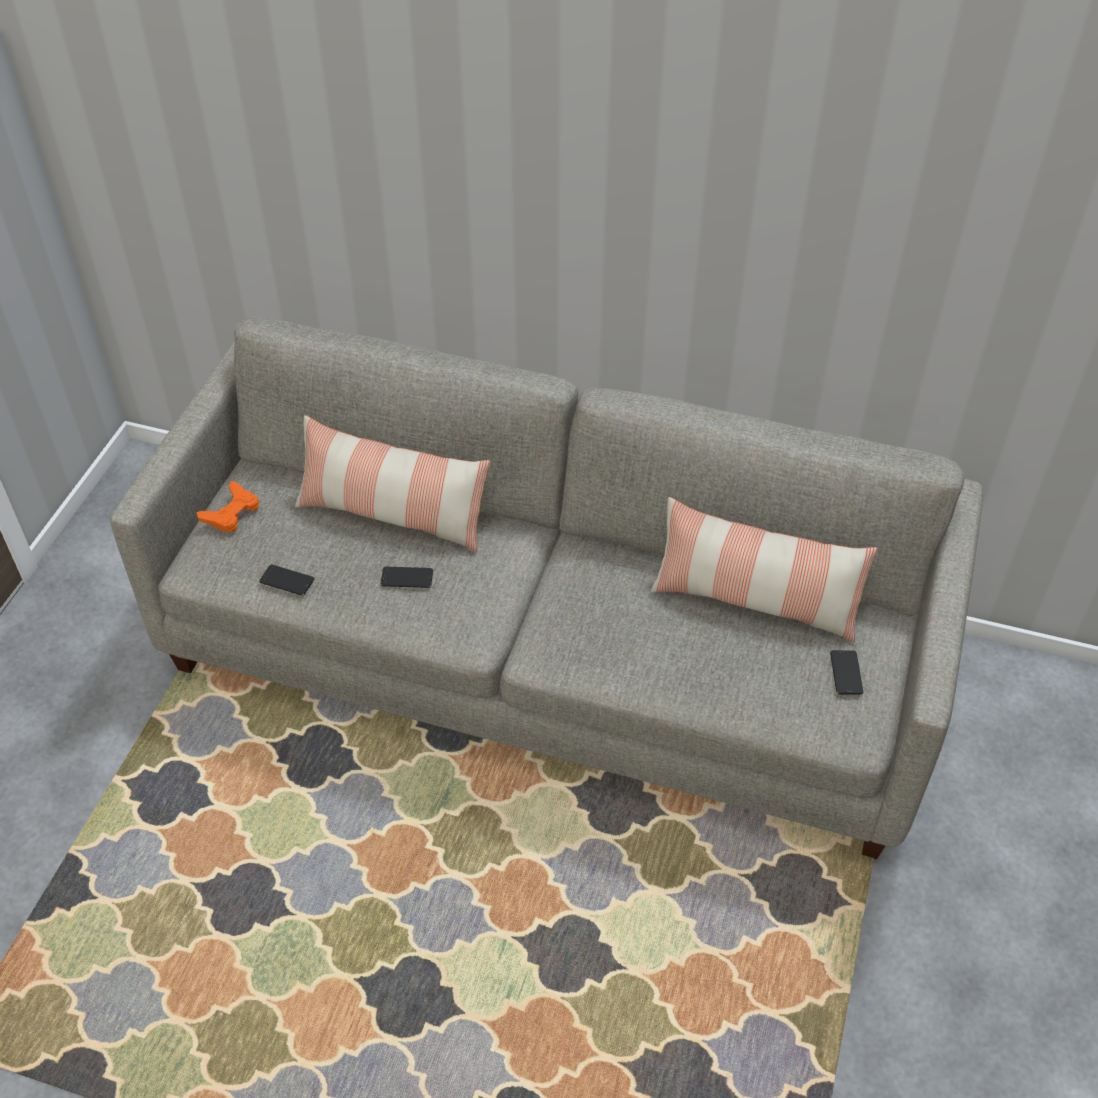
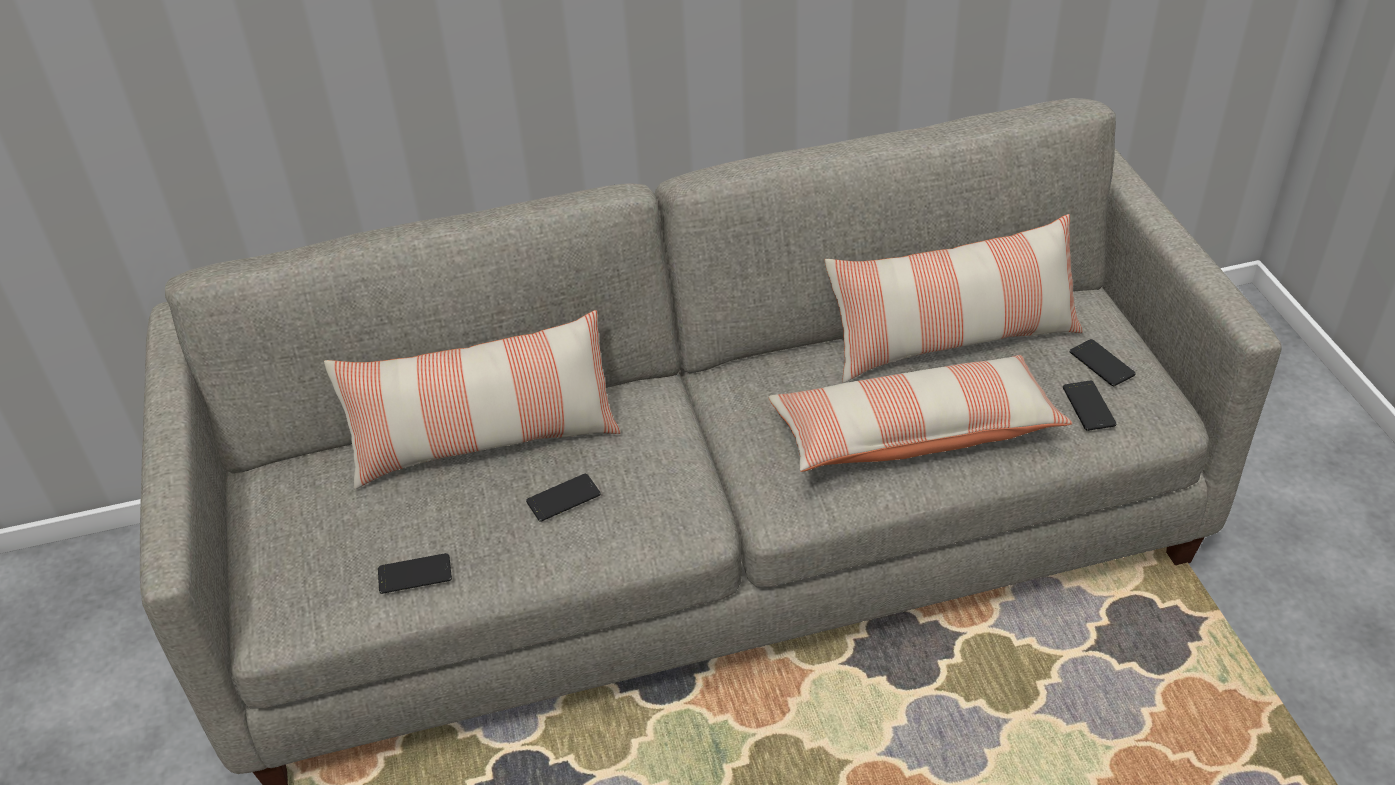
camera: 30 degrees left, 5 degrees down
(231, 512) = (273, 534): orange game controller -> none
(665, 653) = (914, 433): none -> pillow
(805, 698) = (1088, 406): none -> phone

